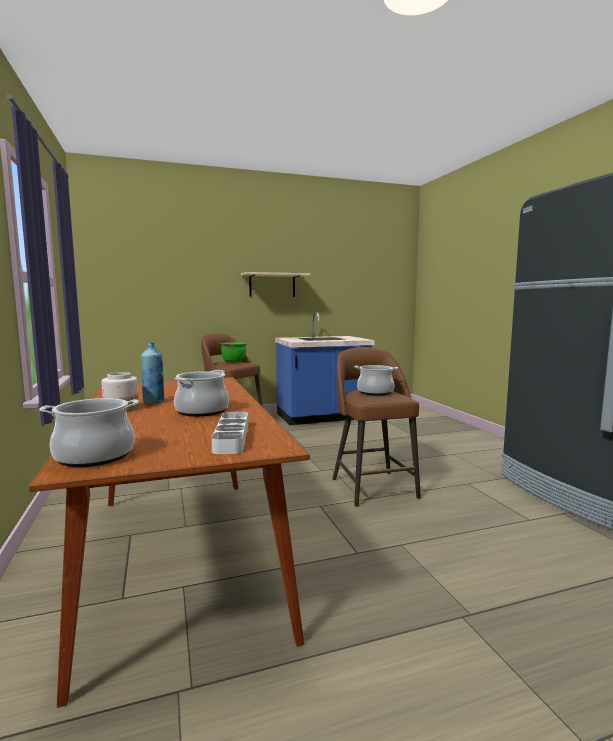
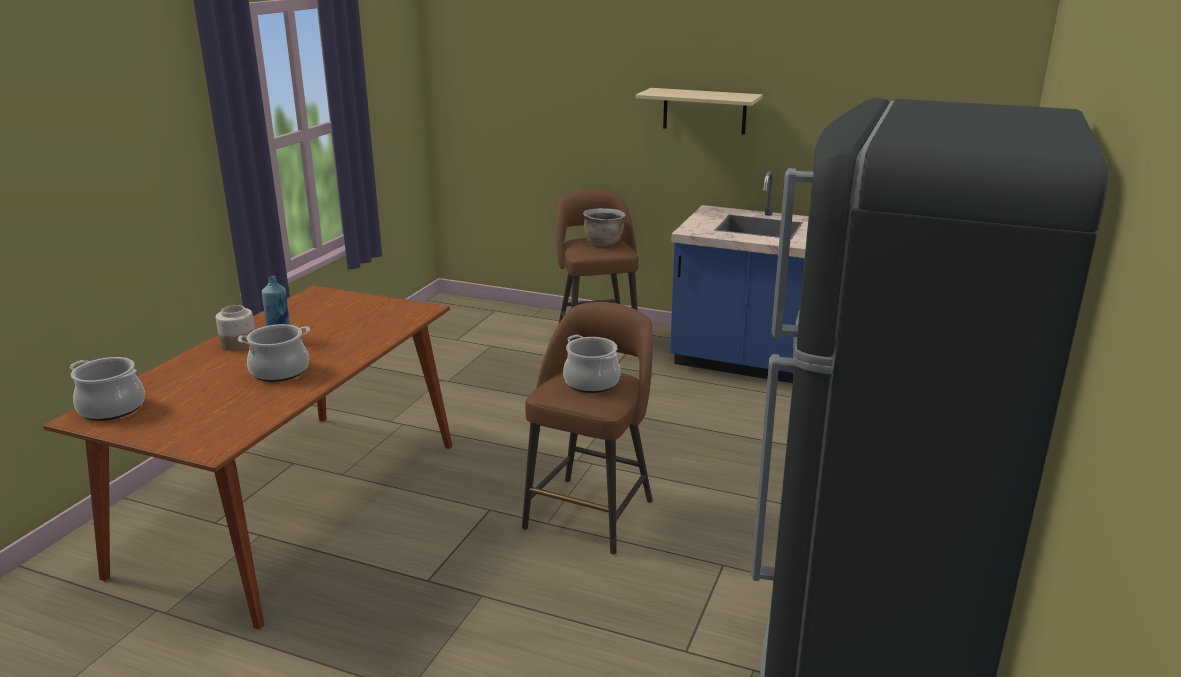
camera: 40 degrees right, 15 degrees up
(231, 437) = (218, 421): grey tray -> none
(233, 362) = (603, 243): green cooking pot -> brown cooking pot

